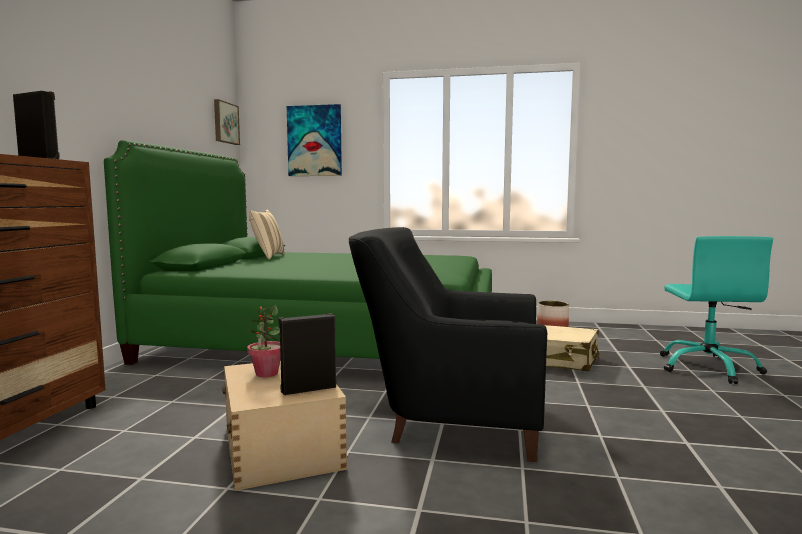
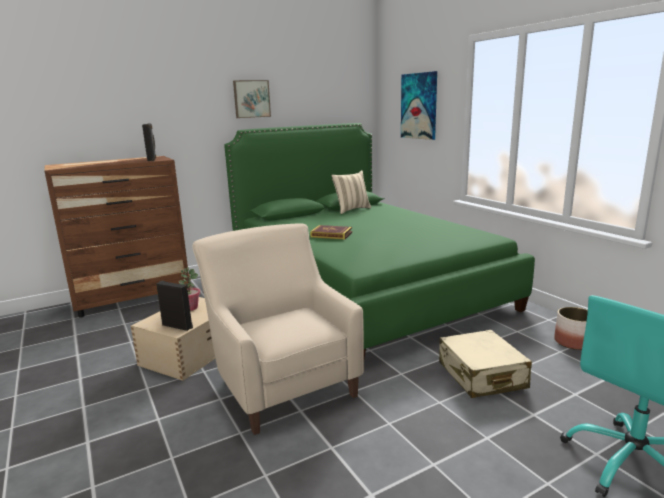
camera: 50 degrees right, 10 degrees up
(225, 123) = (357, 93): picture -> picture (251, 99)
(327, 268) = (331, 235): none -> book
(448, 421) = (280, 381): black armchair -> beige armchair

